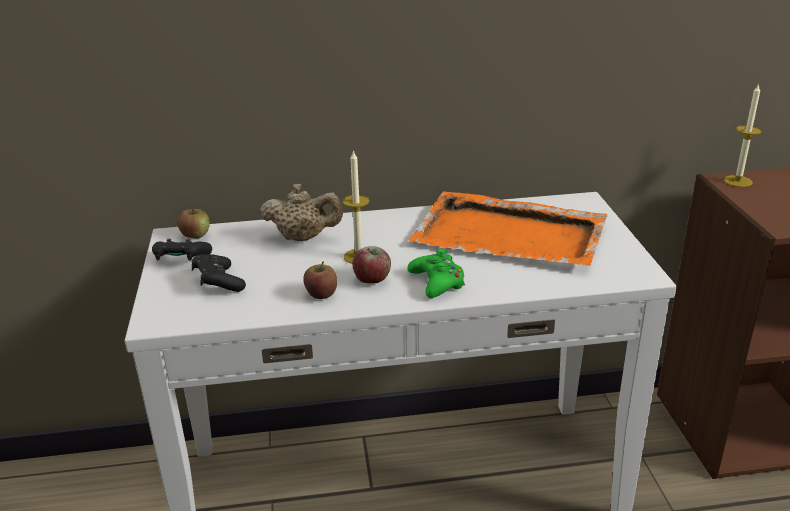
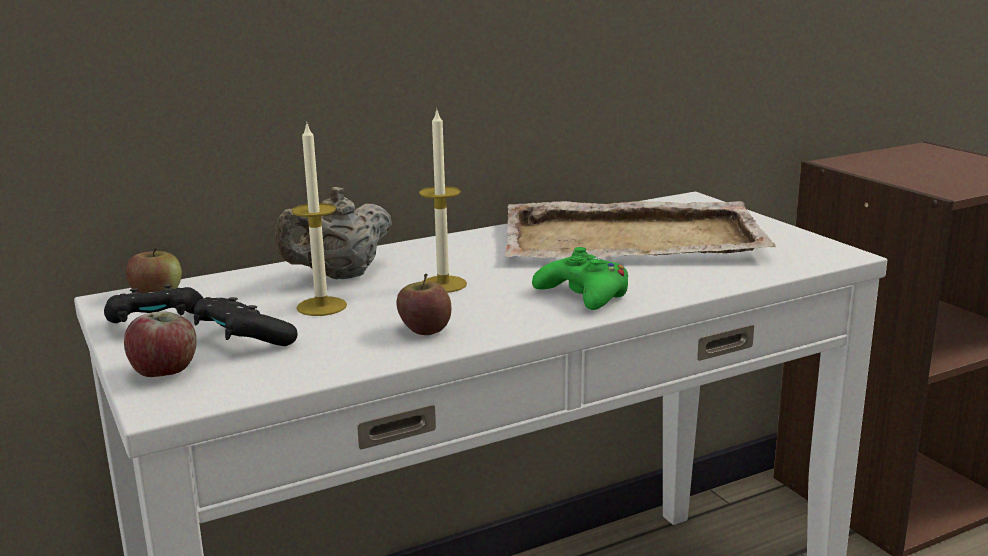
camera: 20 degrees left, 10 degrees down
(303, 237) = (339, 276): beige teapot -> beige teapot turned 150 degrees clockwise
(372, 280) = (488, 305): apple -> apple (165, 372)
(511, 235) = (634, 239): orange tray -> beige tray
(738, 181) = (853, 162): candle -> candle (321, 306)

